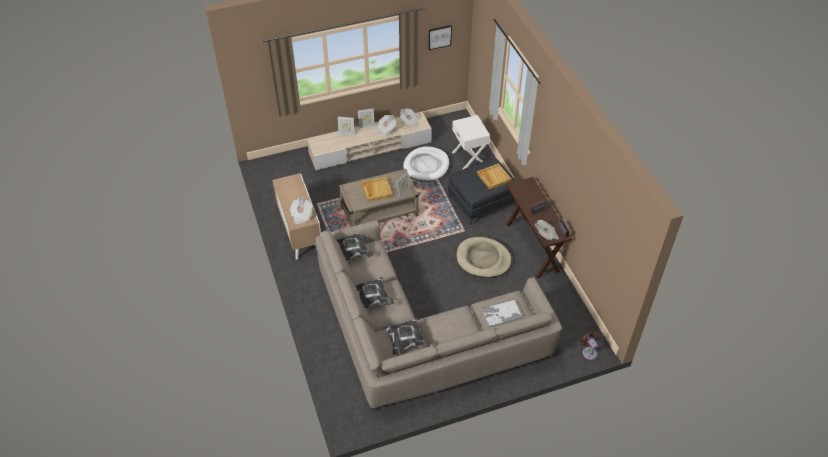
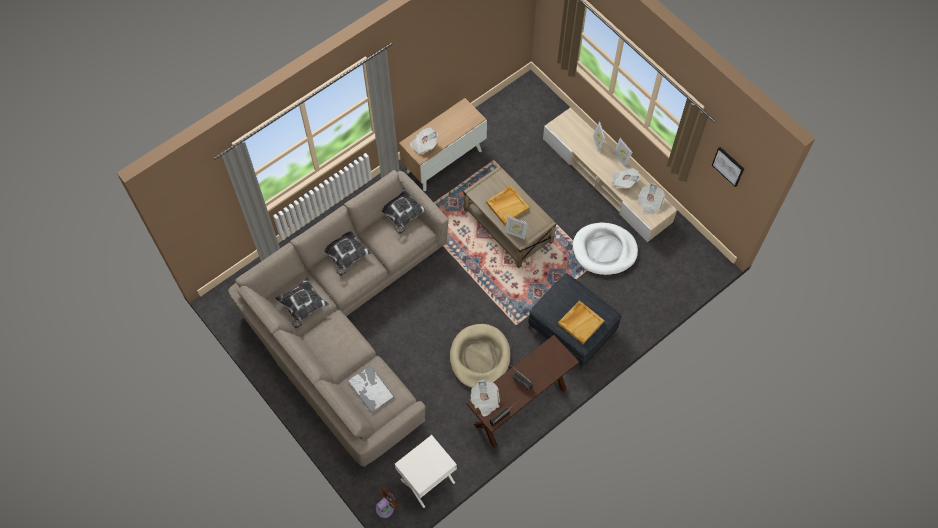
camera: 70 degrees right, 15 degrees up
(469, 158) = (640, 294): white nightstand -> white nightstand (428, 481)

